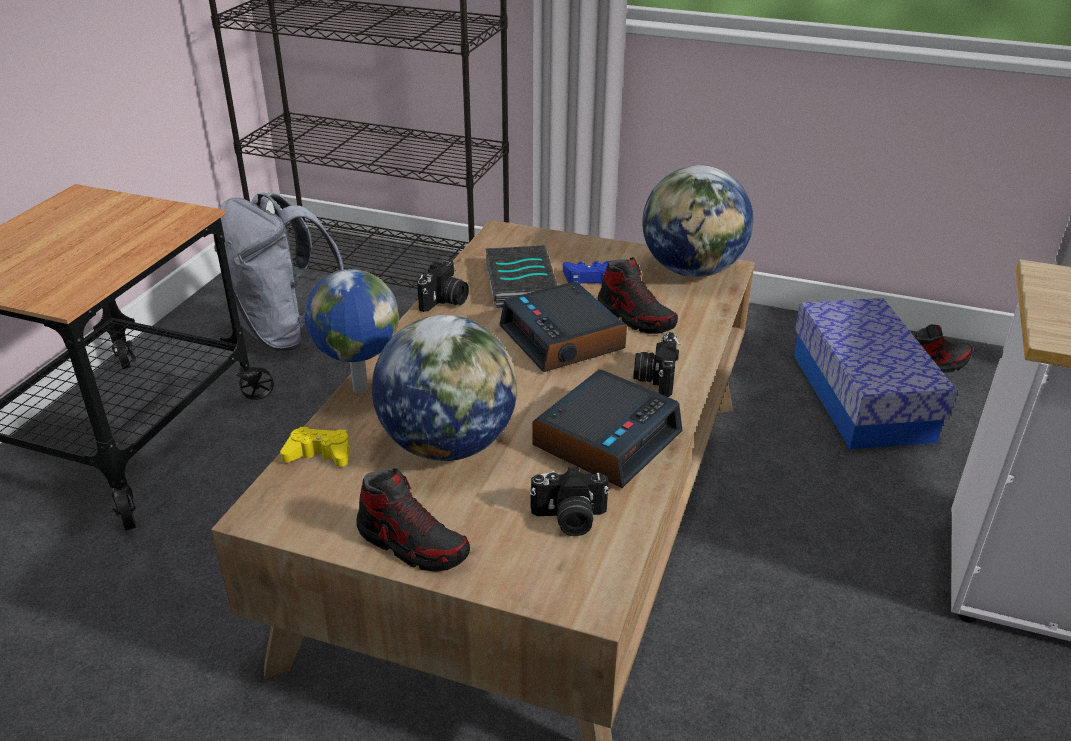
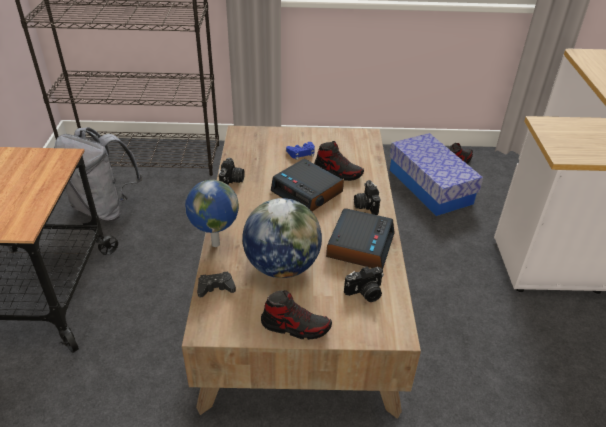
camera: 20 degrees left, 5 degrees up
(319, 454) = (216, 288): yellow game controller -> black game controller
(518, 283) = (266, 163): book -> none
(692, 270) = (352, 139): globe -> none

